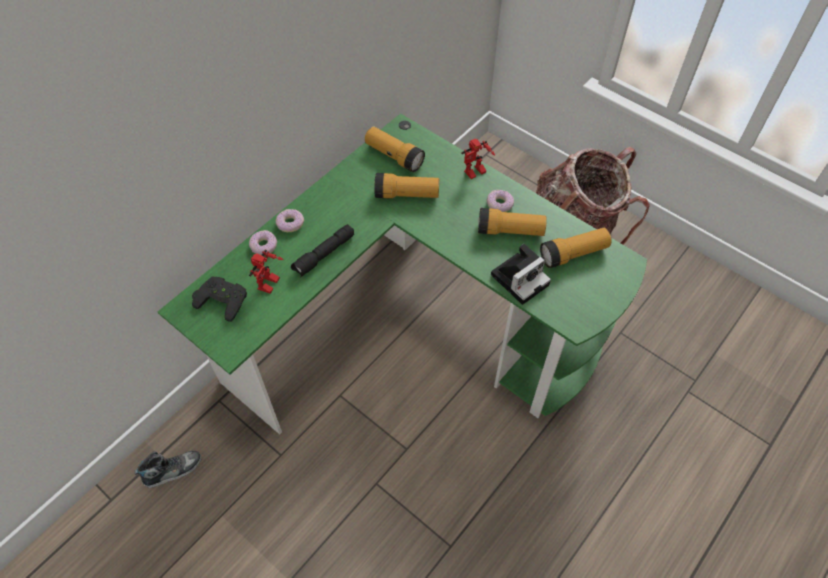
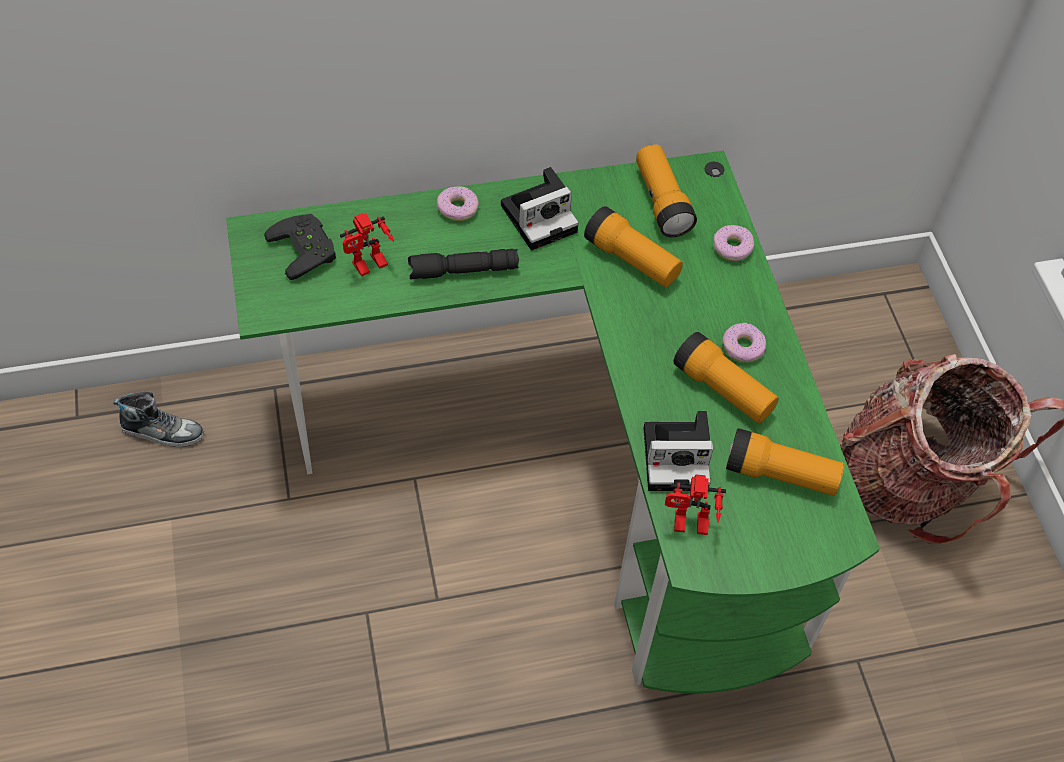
camera: 35 degrees right, 0 degrees up
(263, 246) = (403, 216): donut -> donut (732, 247)
(339, 201) = (541, 216): none -> camera
(475, 174) = (748, 288): toy robot -> toy robot (688, 527)

